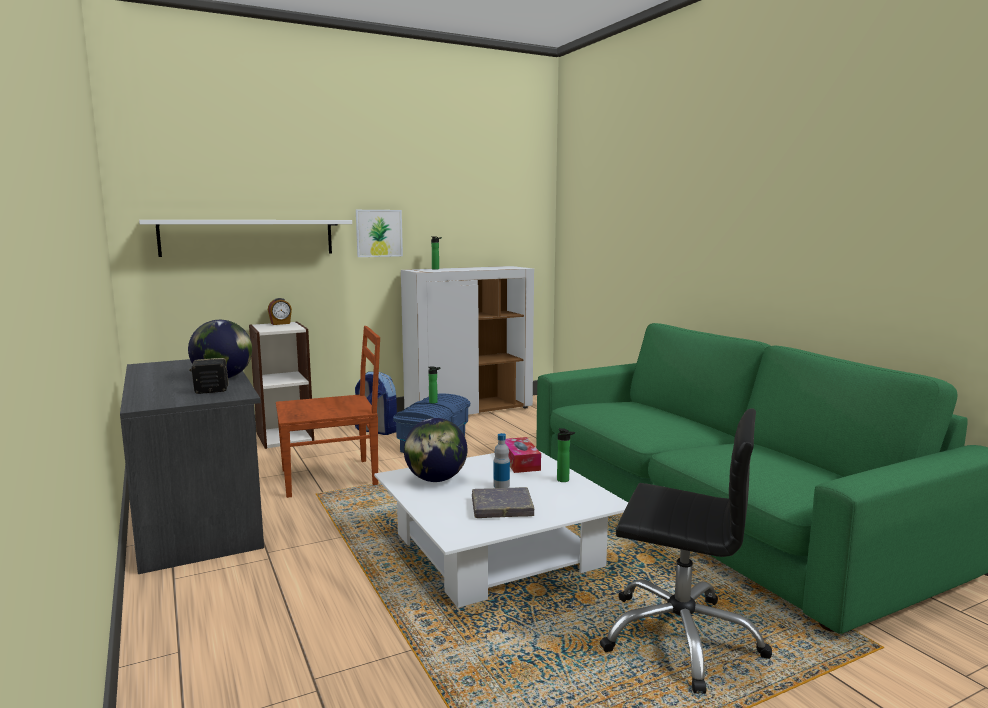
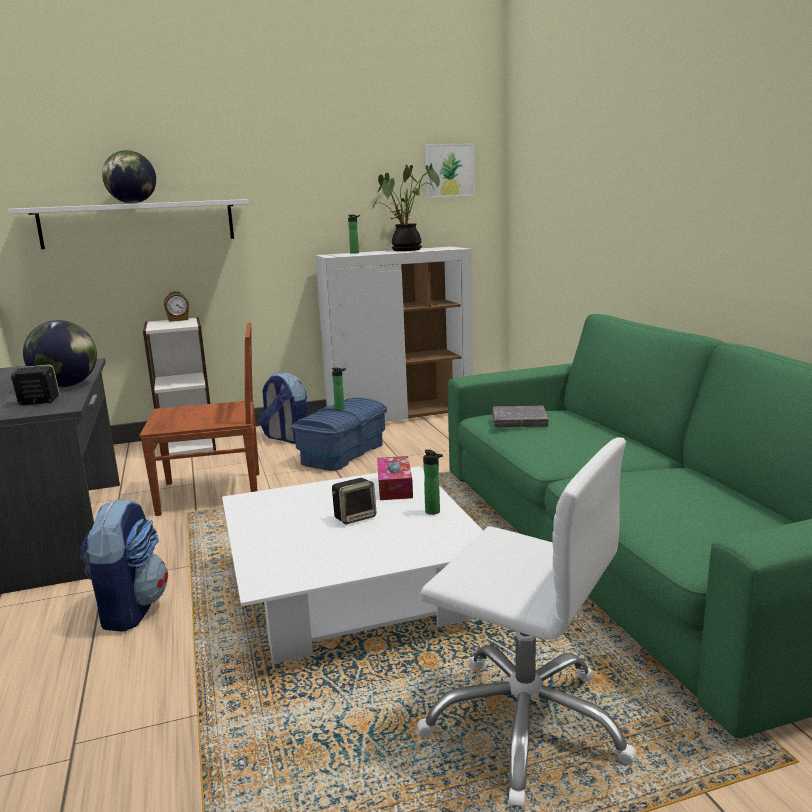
camera: 10 degrees right, 5 degrees up
(305, 573) = (130, 609): none -> backpack
(379, 233) = (288, 213): picture -> picture (449, 170)
(436, 479) = (285, 506): globe -> globe (133, 203)
(479, 268) = (406, 250): none -> potted plant
(501, 486) = (355, 517): bottle -> speaker
(502, 507) = (340, 546): grey book -> grey book (519, 421)
(680, 637) = (526, 724): black office chair -> white office chair

